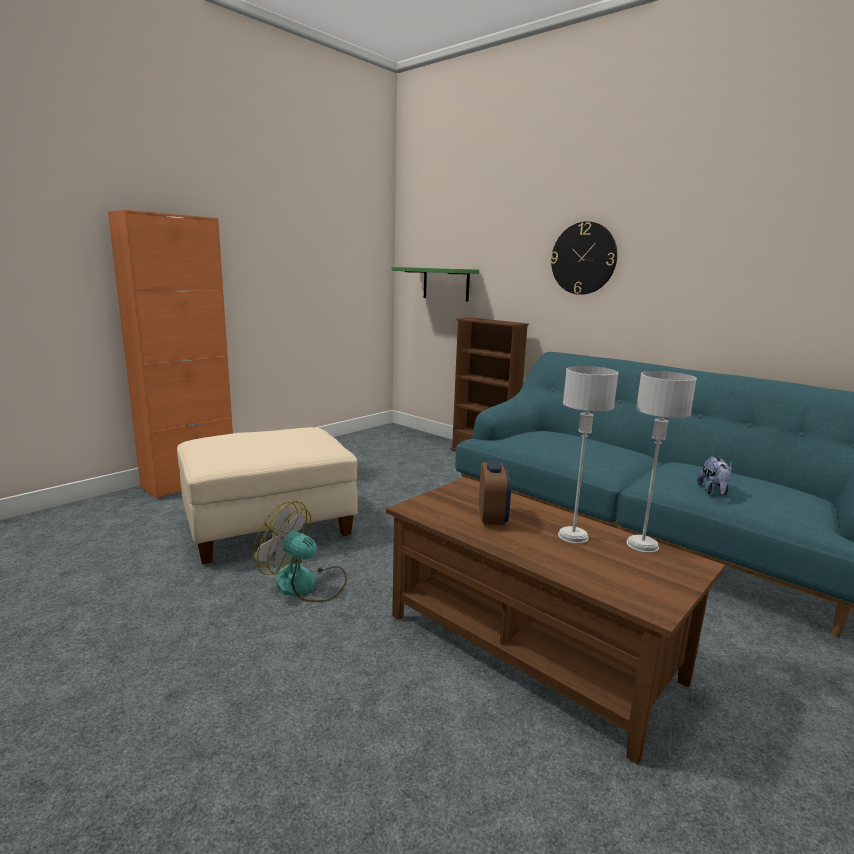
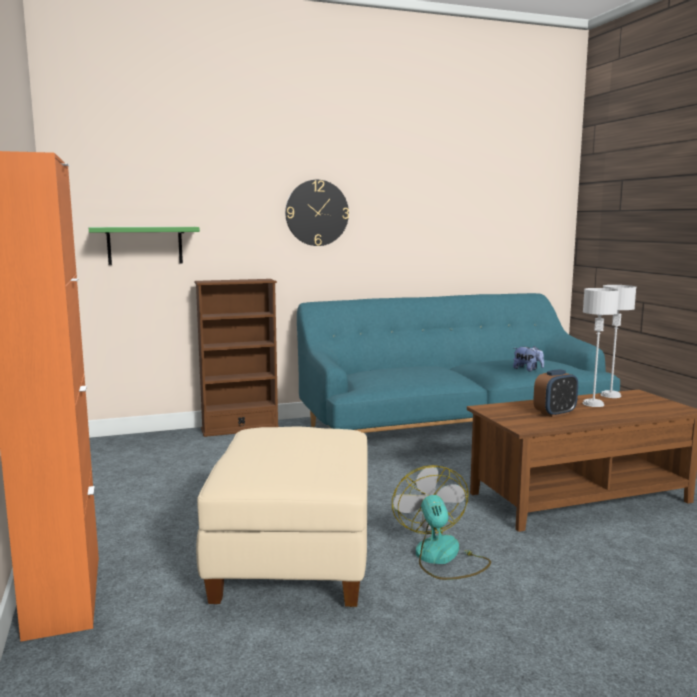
camera: 60 degrees left, 5 degrees down
(305, 584) = (442, 558): fan -> fan turned 120 degrees clockwise
(492, 517) = (554, 413): alarm clock -> alarm clock turned 120 degrees clockwise

